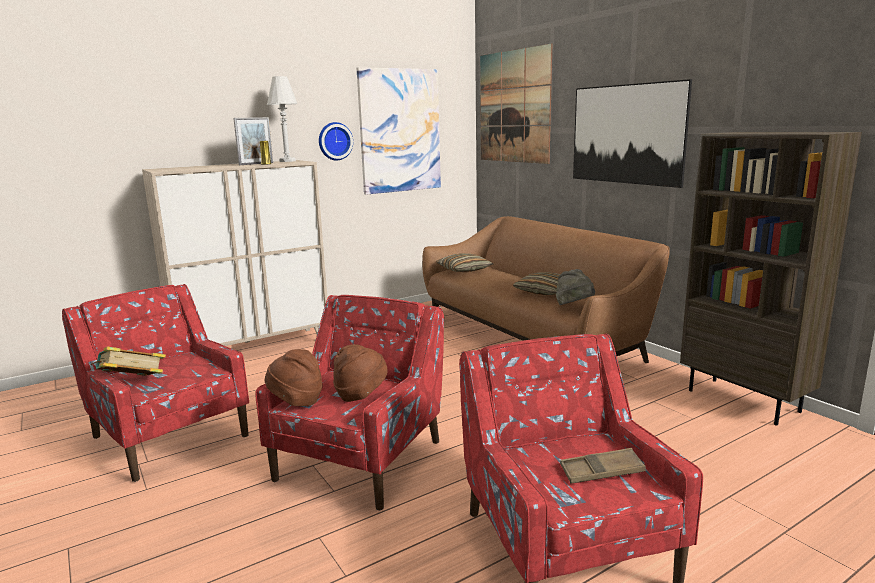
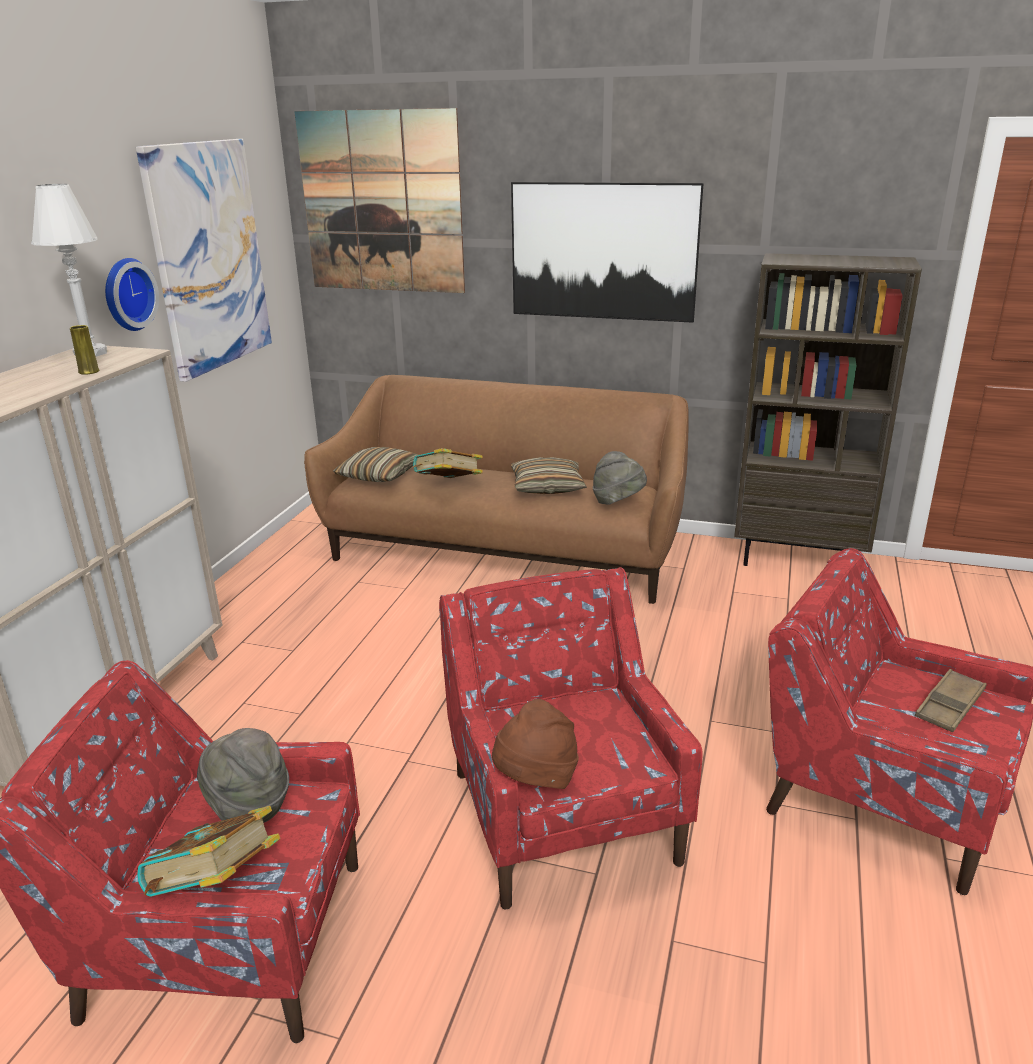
camera: 40 degrees left, 10 degrees up
(187, 366) = (248, 806): none -> grey hat
(256, 164) = (60, 374): picture frame -> none
(361, 394) = (593, 729): brown hat -> none
(488, 280) = (448, 486): none -> book

